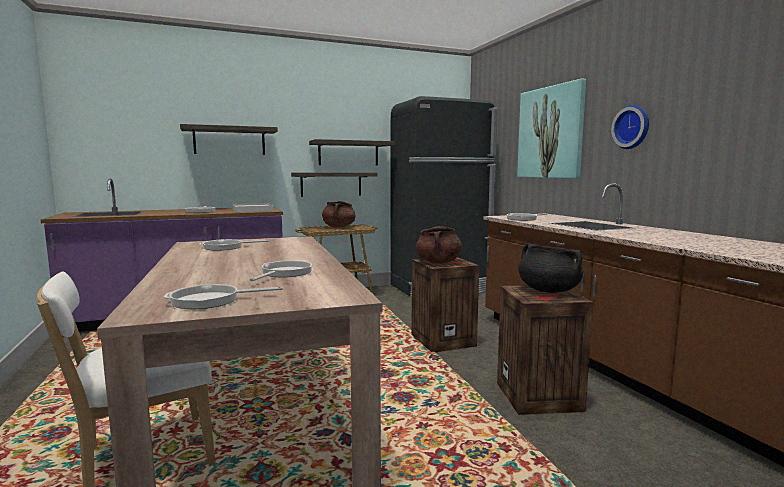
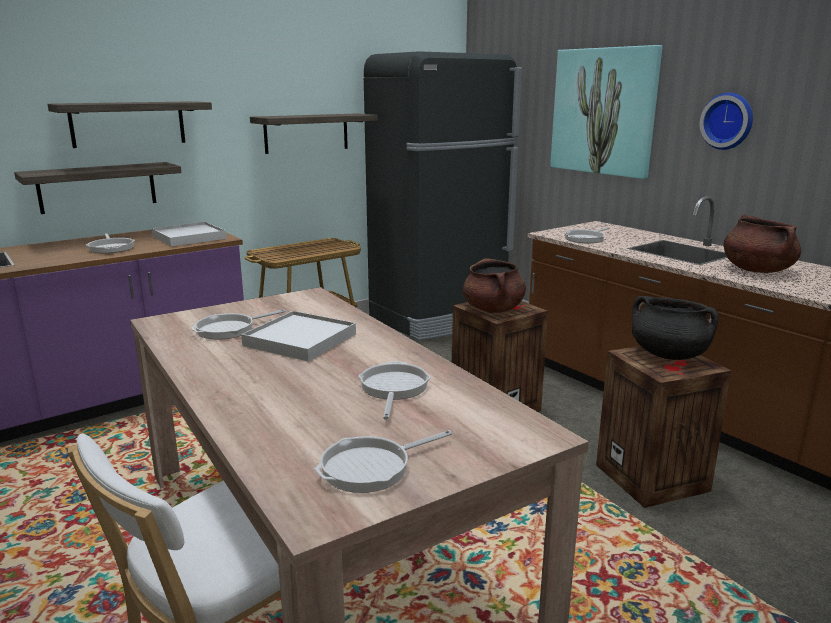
camera: 15 degrees left, 10 degrees up
(261, 253) = (300, 340): none -> white tray
(331, 184) = (284, 181): shelf -> shelf (97, 187)
(338, 227) = (304, 246): brown cooking pot -> brown cooking pot (756, 270)

